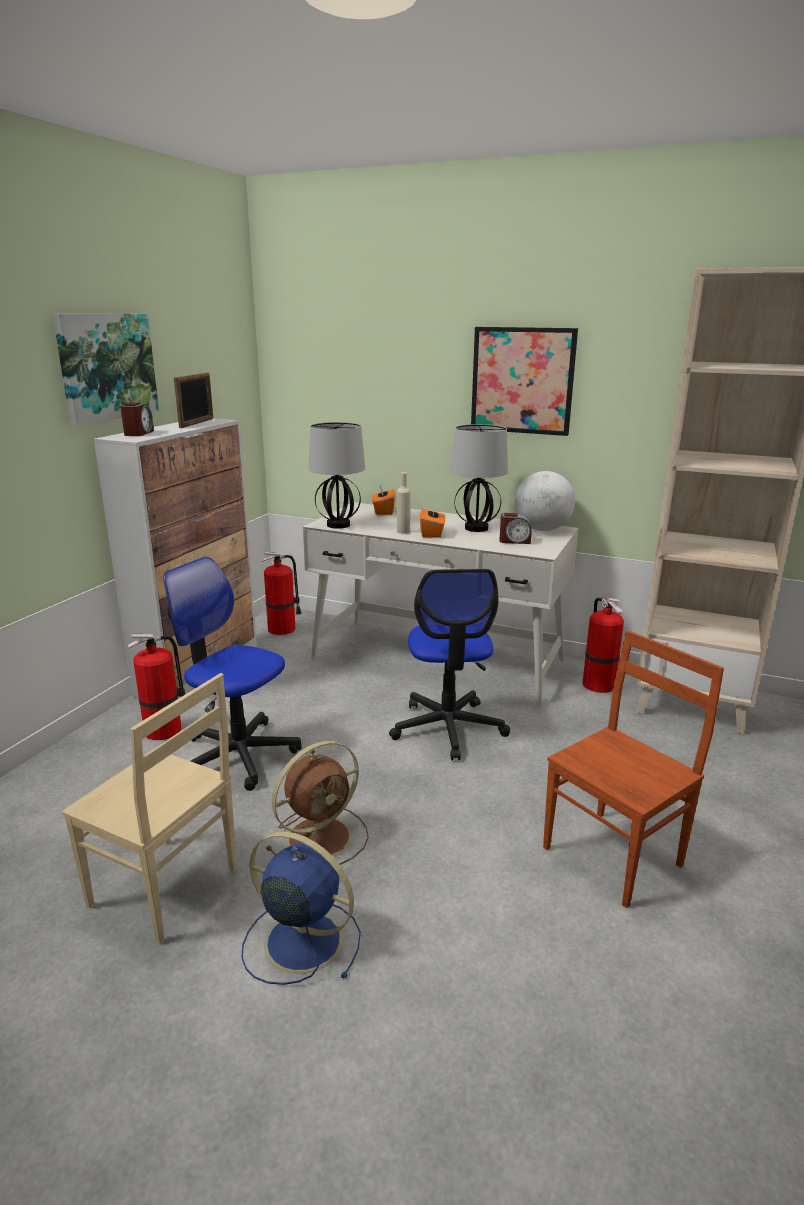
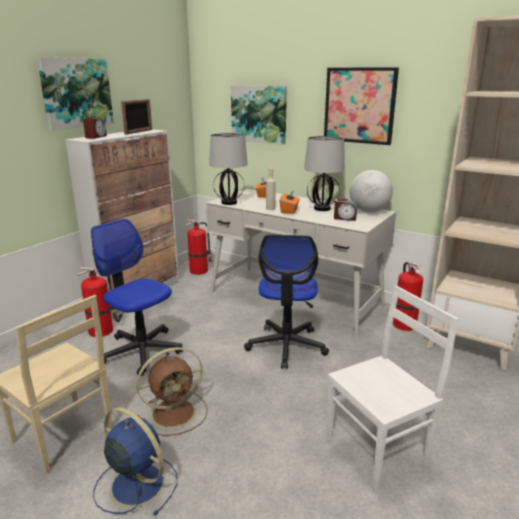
camera: 10 degrees right, 0 degrees up
(369, 392) = (259, 114): none -> picture
(615, 856) = (378, 451): brown chair -> white chair

